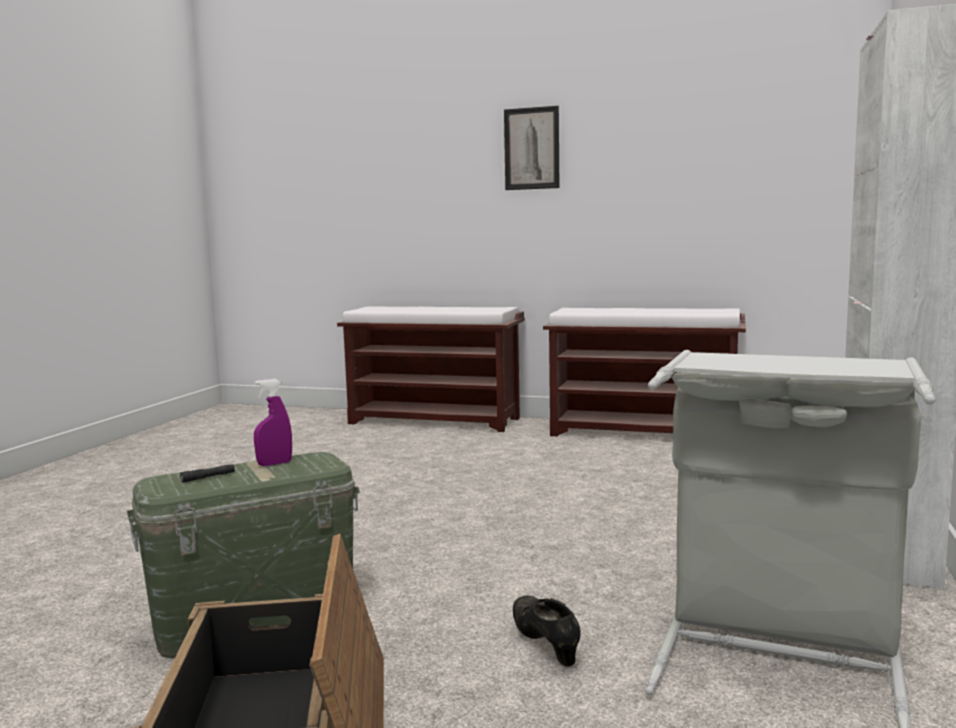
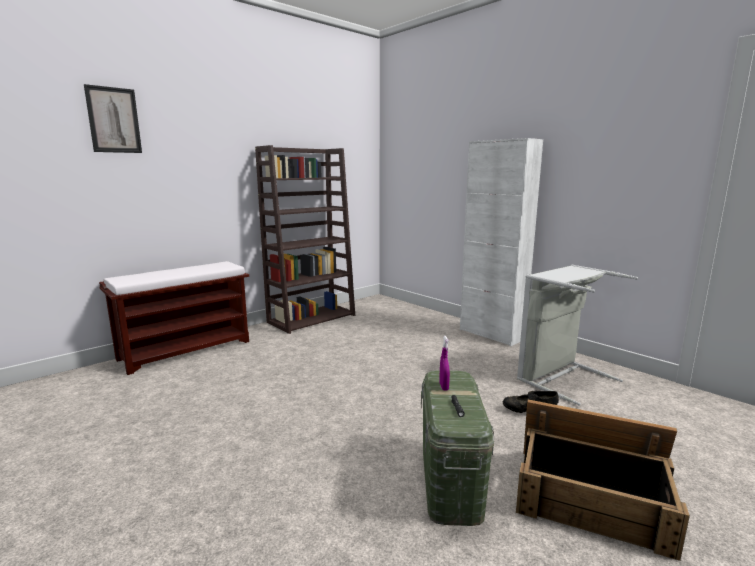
camera: 60 degrees left, 5 degrees up
(531, 148) = (225, 157): picture -> picture (114, 120)
(645, 432) = (312, 318): brown bench -> brown bookcase

